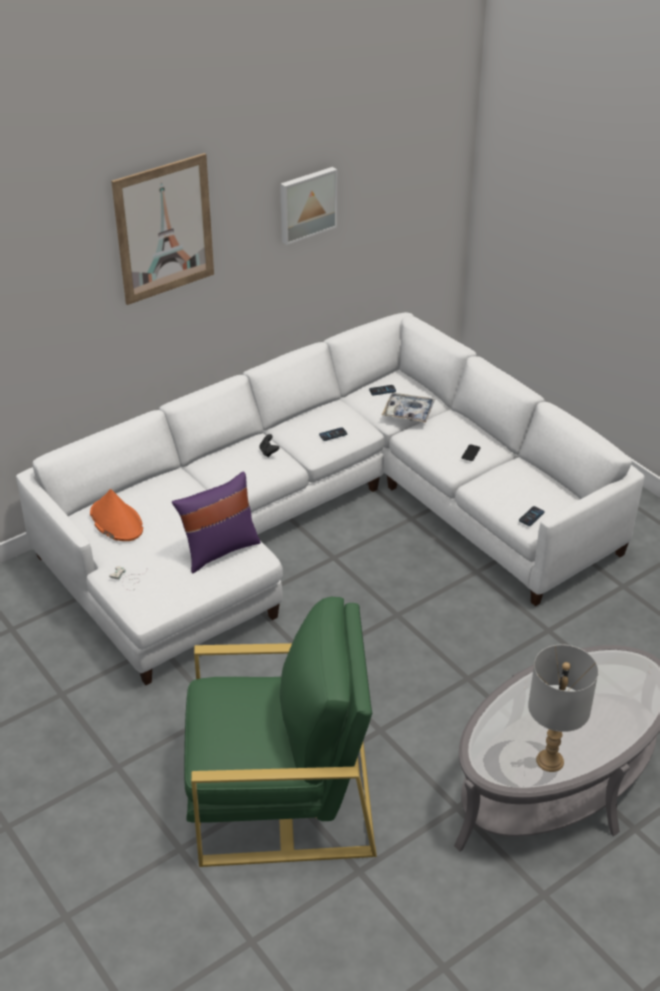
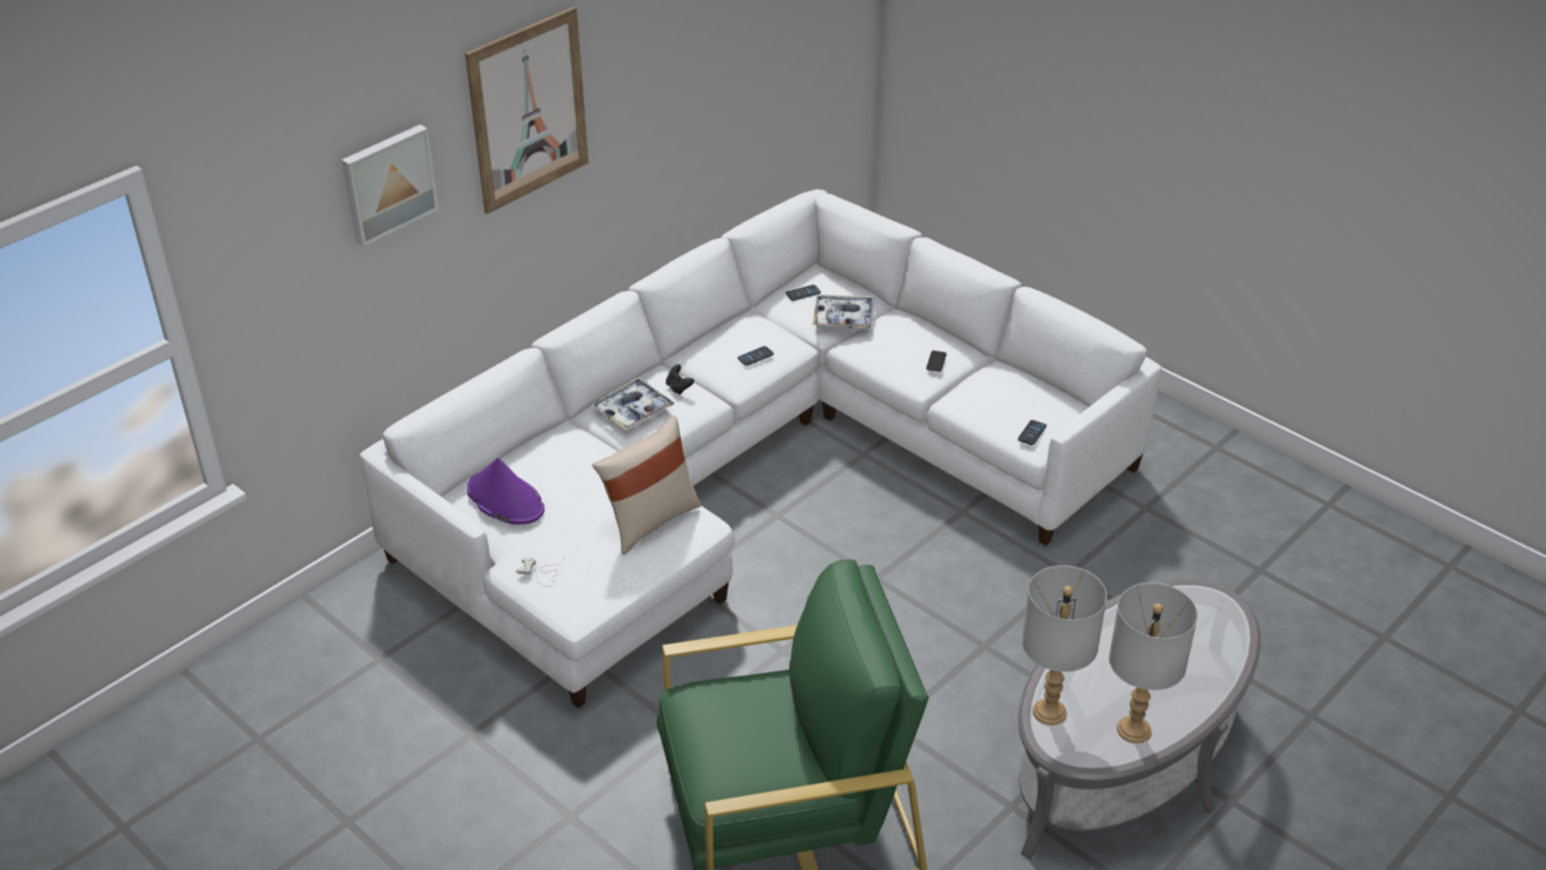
camera: 10 degrees left, 0 degrees up
(116, 521) = (505, 499): orange hat -> purple hat
(219, 550) = (650, 521): purple pillow -> beige pillow
(230, 465) = (633, 410): none -> tray
(307, 204) = (694, 61): picture -> picture (388, 183)
(486, 737) = (1049, 712): none -> grey table lamp

